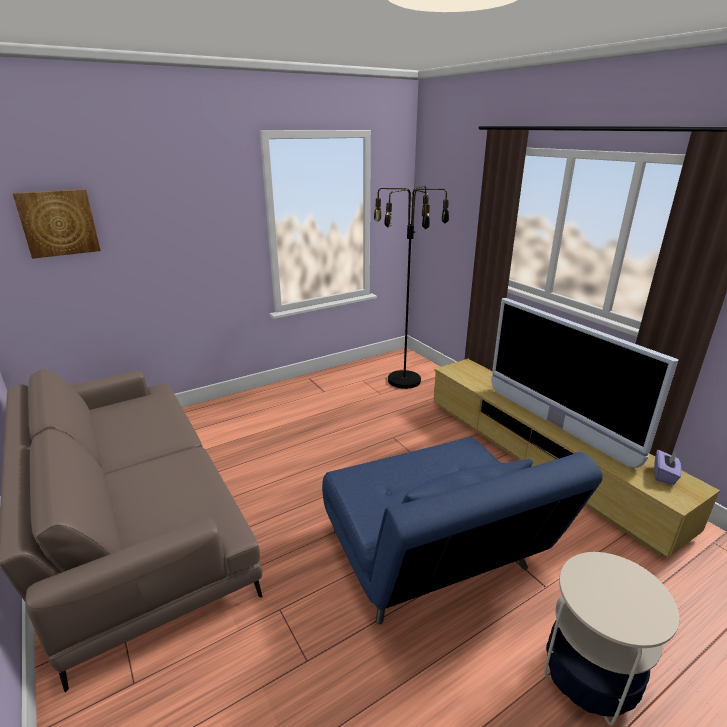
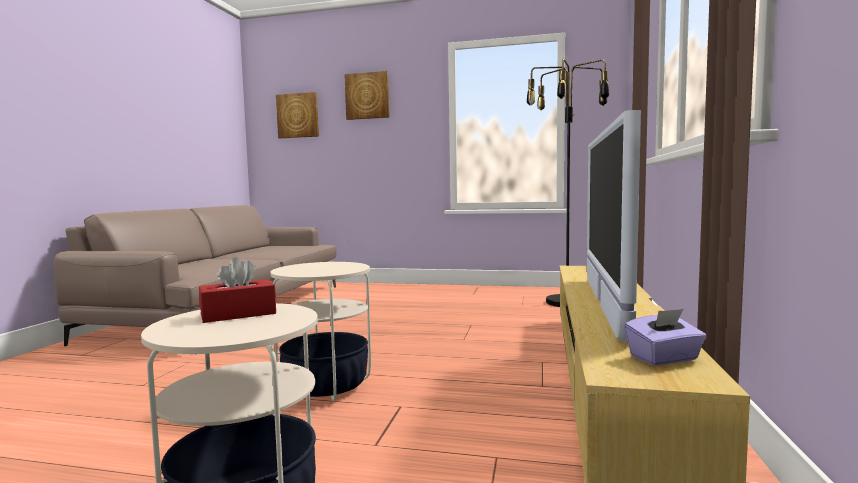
camera: 45 degrees right, 20 degrees down
(165, 193) = (367, 96): none -> picture
(435, 561) = (325, 387): blue armchair -> beige side table
(598, 585) = (238, 314): none -> red tissue box

